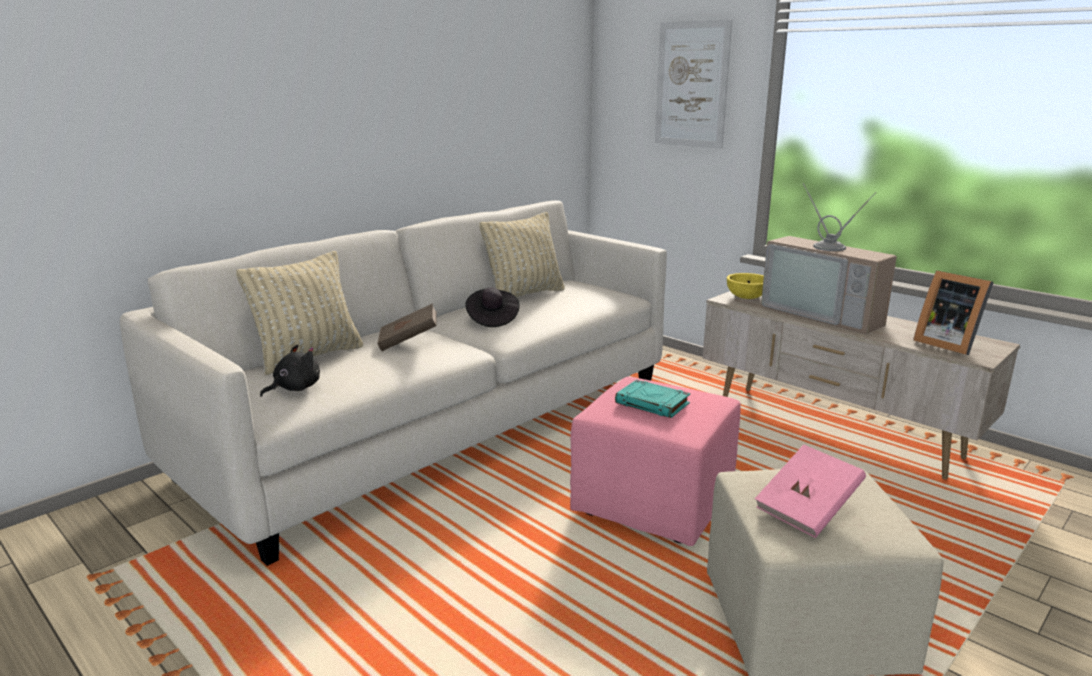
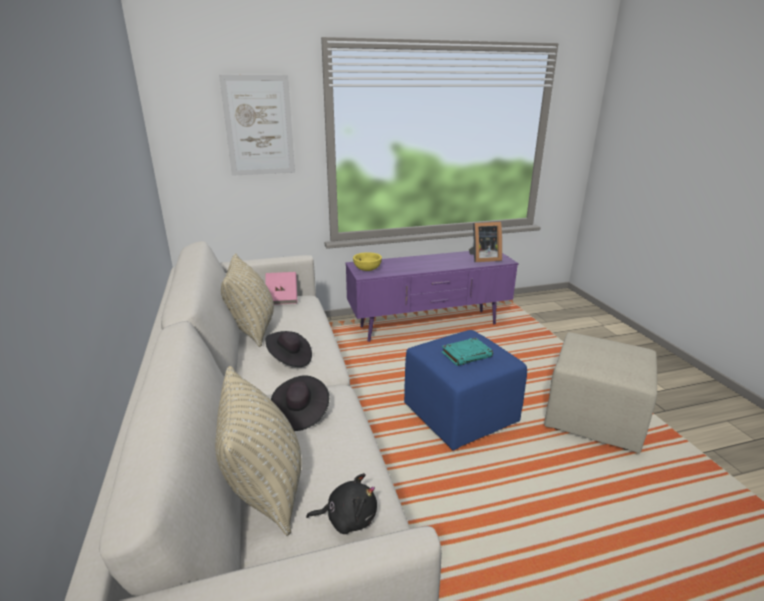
camera: 60 degrees left, 5 degrees up
(294, 388) = (348, 518): black plush toy -> black plush toy turned 105 degrees clockwise
(408, 342) = (300, 413): brown book -> black hat
(655, 504) = (460, 415): pink ottoman -> blue ottoman
(807, 510) = (614, 361): pink book -> pink book (282, 297)
(826, 314) = (418, 264): television -> none
(833, 430) = (428, 326): beige tv stand -> purple tv stand

